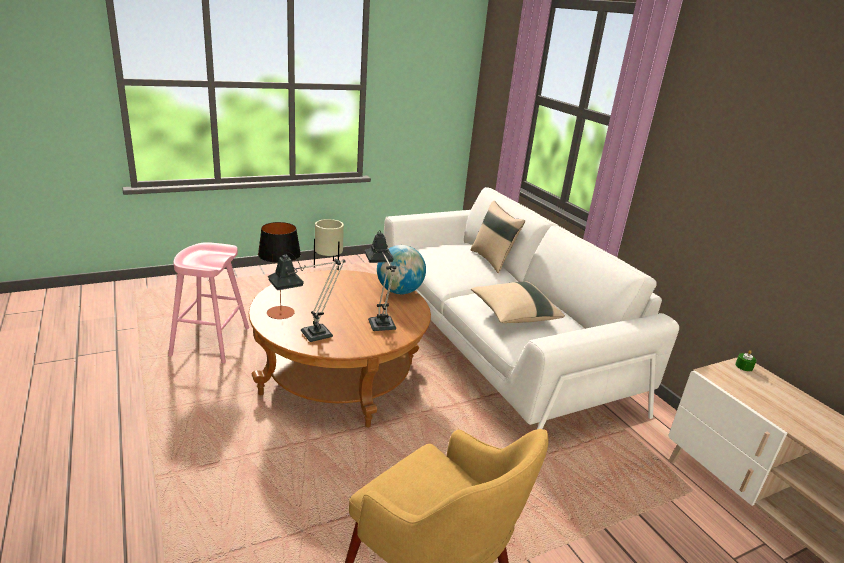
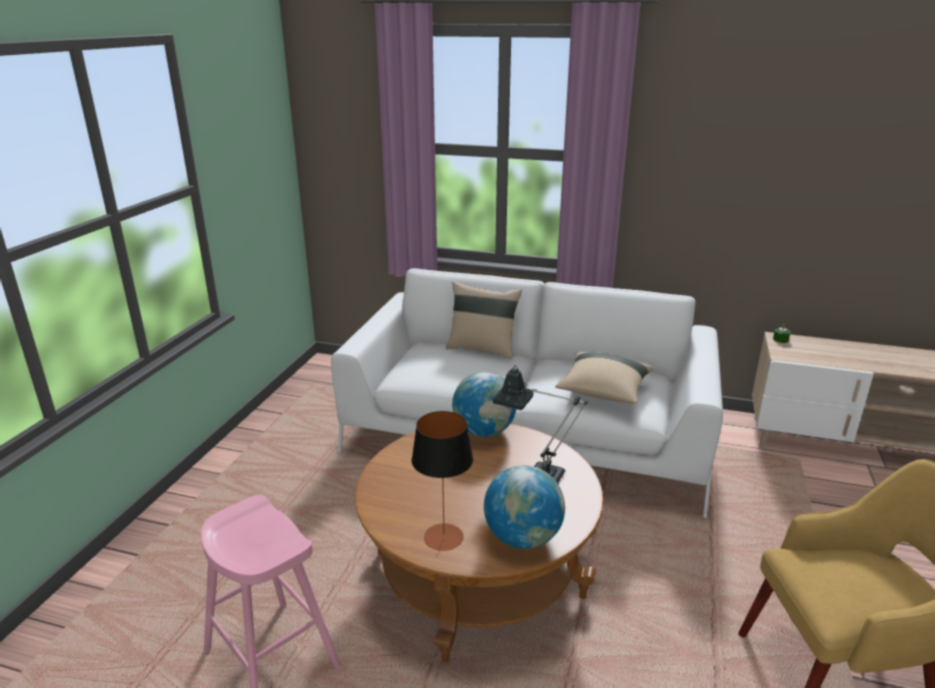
camera: 45 degrees left, 0 degrees up
(309, 336) = (522, 538): table lamp -> globe
(328, 266) = (230, 462): beige planter -> none

